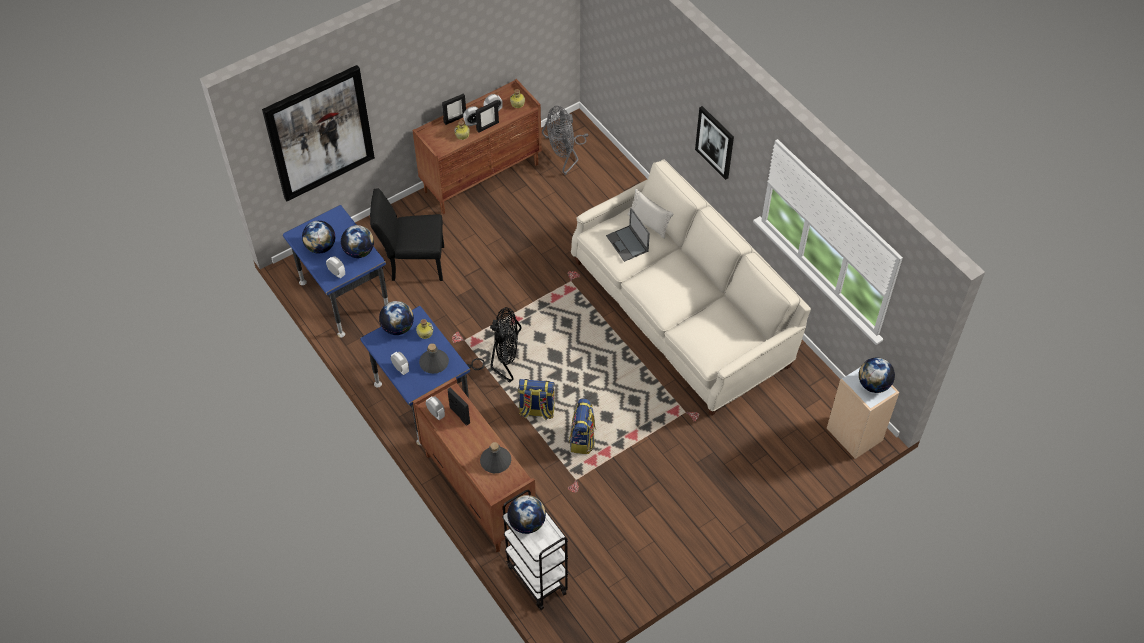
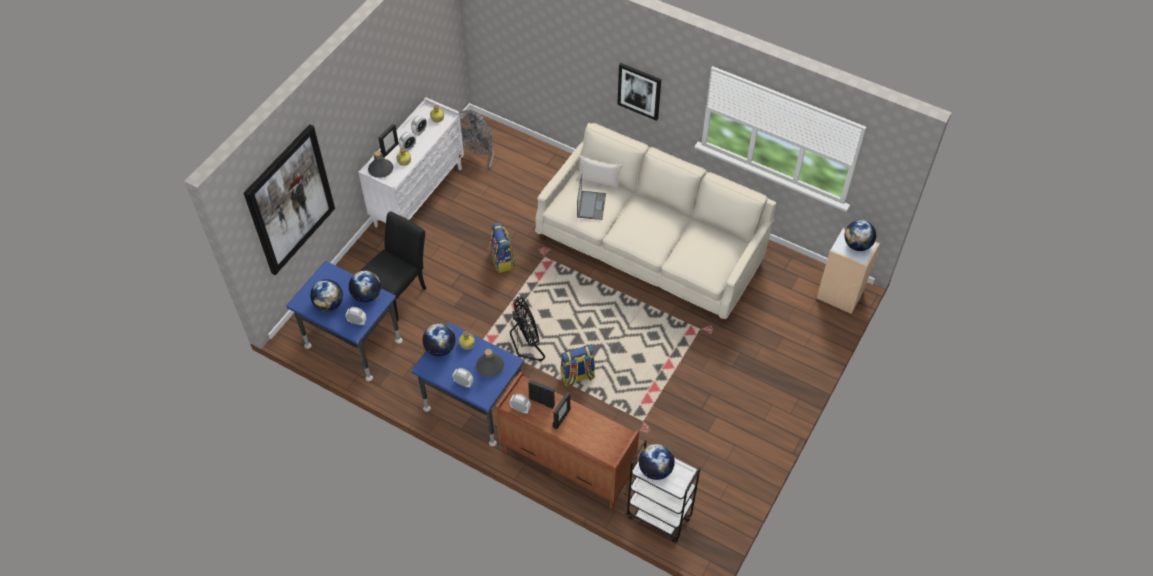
camera: 25 degrees left, 0 degrees up
(412, 263) = (399, 292): black chair -> black chair turned 150 degrees clockwise
(482, 178) = (419, 197): brown cabinet -> white cabinet
(487, 126) = (422, 146): picture frame -> picture frame (561, 418)
(495, 461) = (595, 428): grey bottle -> grey bottle (380, 170)
(582, 439) = (629, 385): backpack -> backpack (503, 260)
(627, 244) = (591, 205): laptop -> laptop turned 120 degrees counterclockwise

